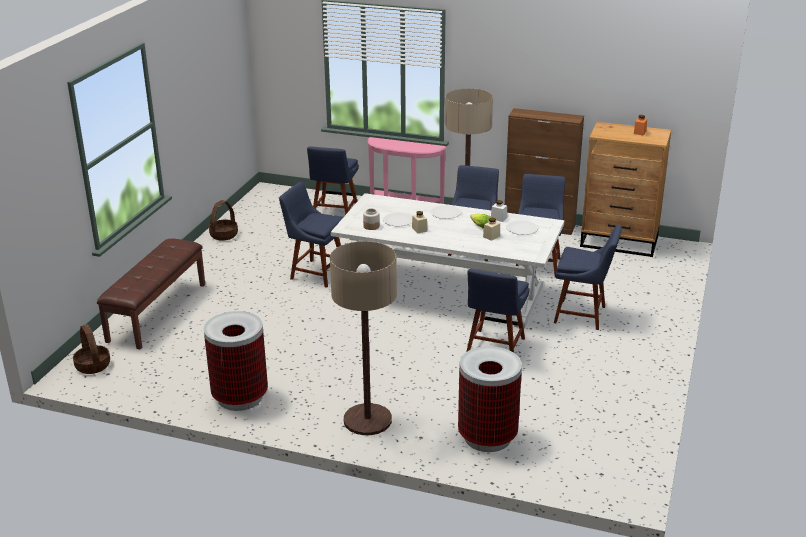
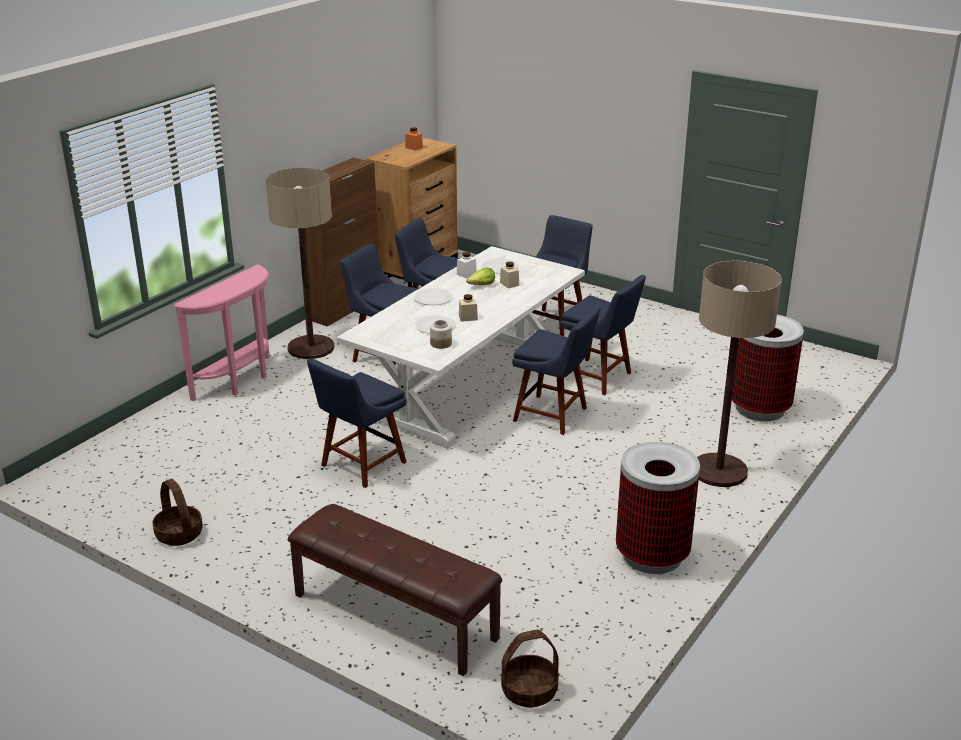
camera: 75 degrees left, 0 degrees up
(334, 214) = (192, 431): blue chair -> blue chair (554, 415)

